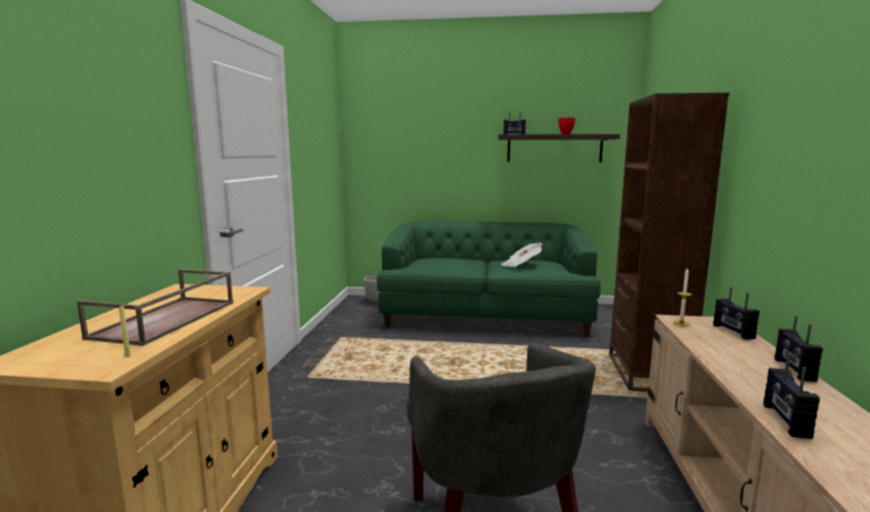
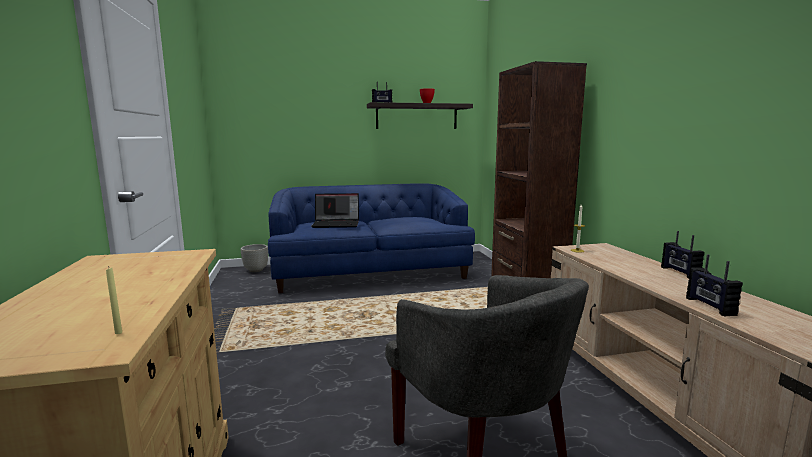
camera: 20 degrees left, 0 degrees up
(166, 320) = (123, 291): brown tray -> none
(449, 263) = (337, 224): none -> laptop
(485, 316) = (370, 272): green sofa -> blue sofa
(521, 265) = (404, 221): newspaper -> none
(733, 331) = (616, 252): radio -> none

